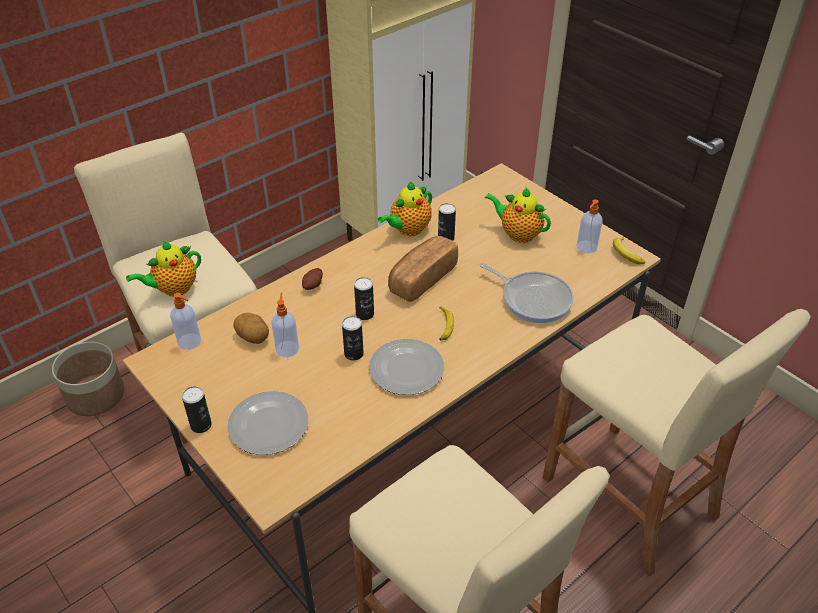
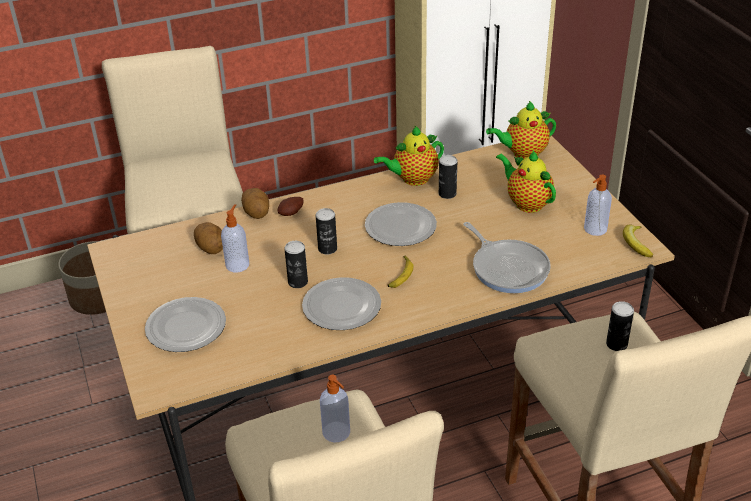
camera: 20 degrees right, 5 degrees down
(173, 289) = (165, 194): teapot -> teapot (523, 153)
(190, 342) = (153, 241): soap dispenser -> soap dispenser (337, 432)
(201, 425) = (126, 314): can -> can (616, 344)
(280, 292) = (257, 213): none -> potato
(421, 279) = (401, 227): bread -> plate

